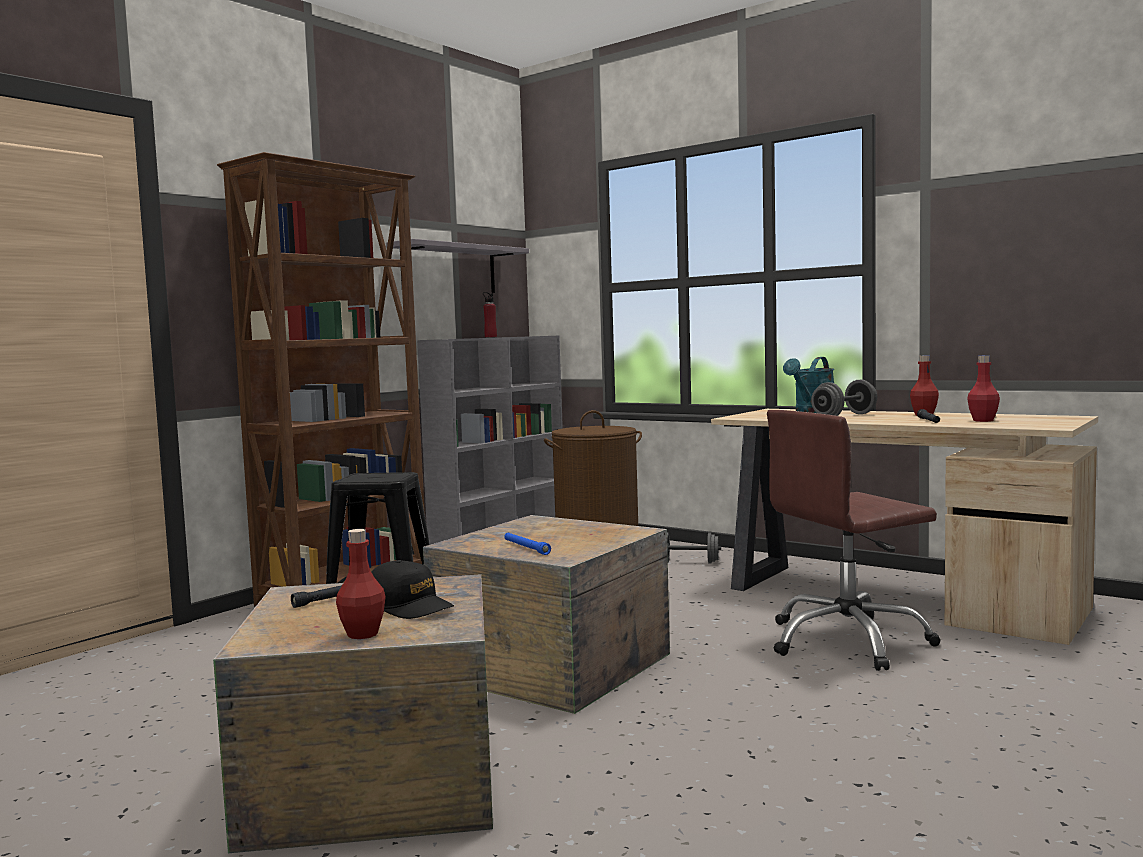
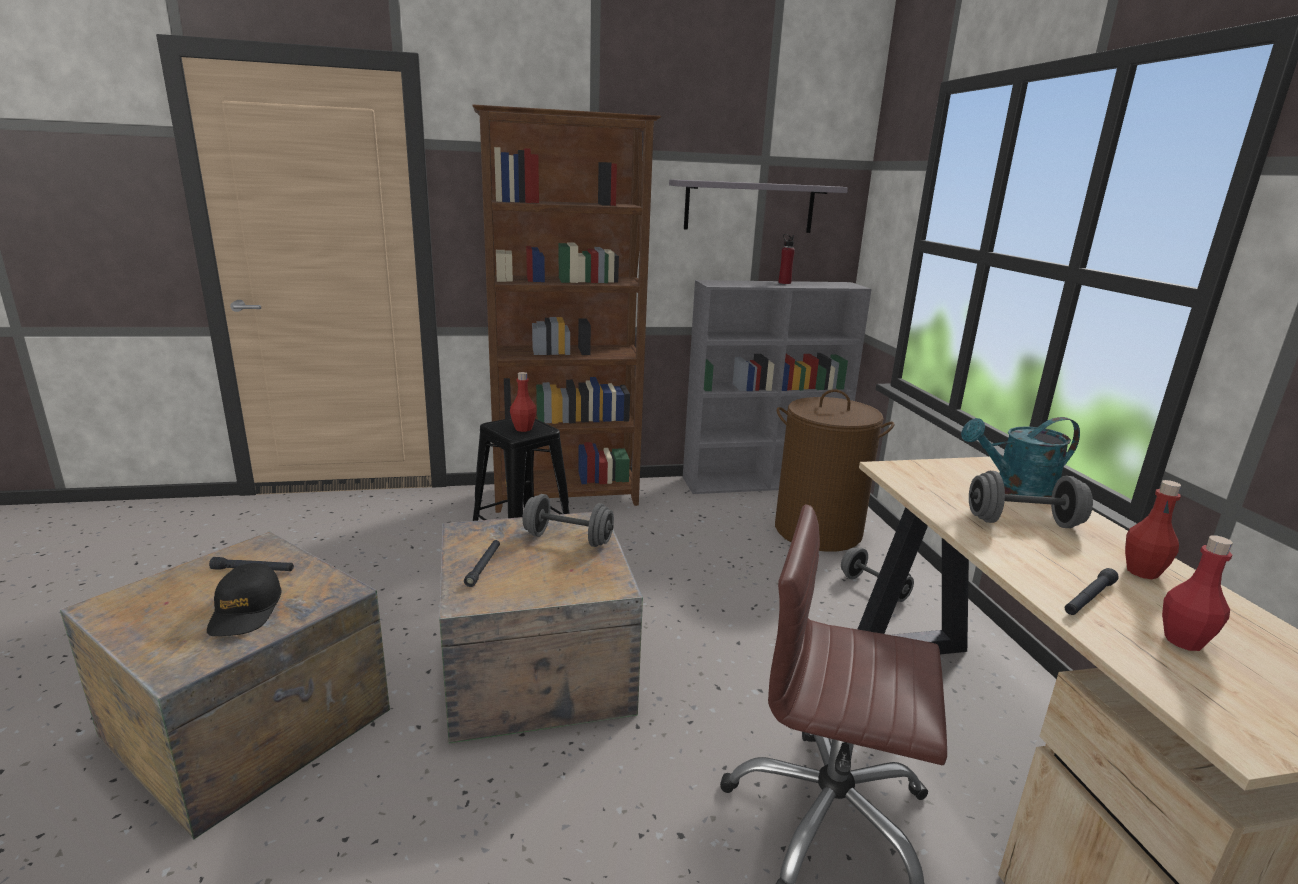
camera: 40 degrees right, 15 degrees up
(362, 634) = (150, 633): red bottle -> red bottle (523, 429)
(526, 548) = (483, 566): blue flashlight -> black flashlight
(546, 527) = (568, 539): none -> grey dumbbell

